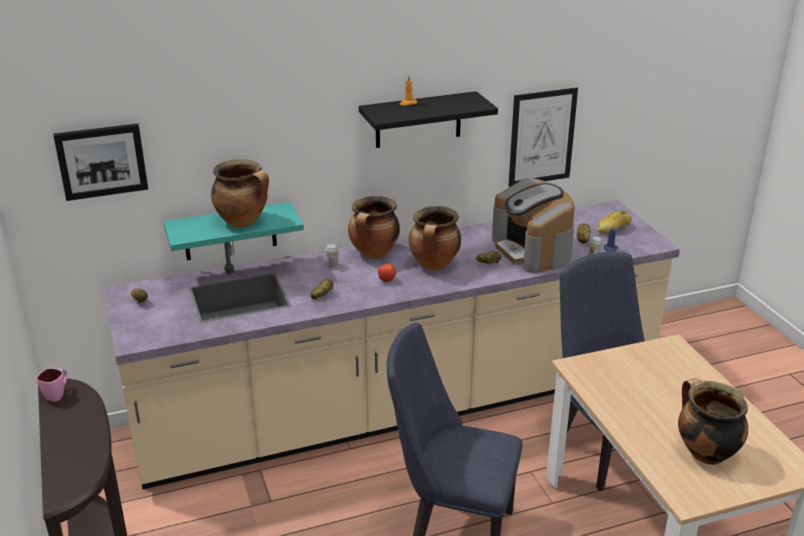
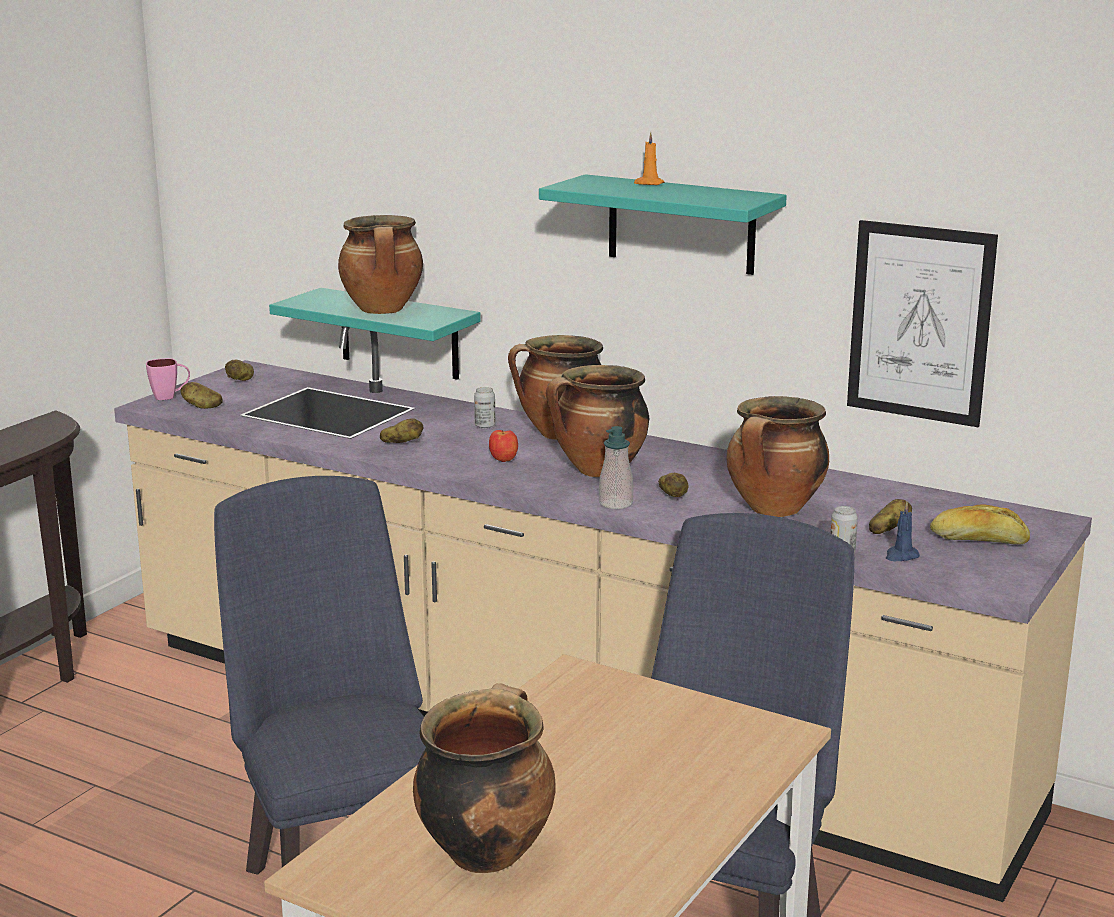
camera: 50 degrees right, 10 degrees down
(57, 395) = (37, 426): pink mug -> pink mug (170, 396)
(101, 161) = (259, 176): picture -> none
(165, 328) = (201, 407): none -> potato
(418, 120) = (681, 224): black shelf -> turquoise shelf
(478, 278) = (615, 503): none -> soap dispenser
(532, 250) = (774, 510): coffee machine -> cooking pot

